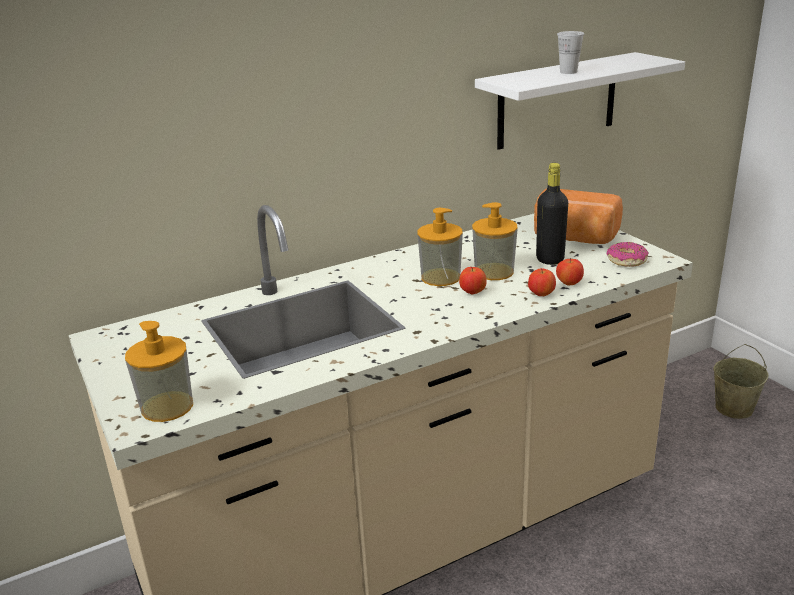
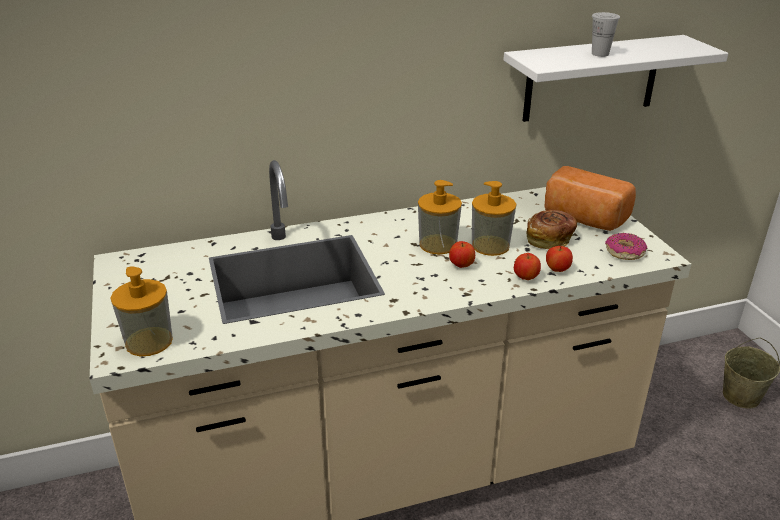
camera: 10 degrees right, 5 degrees up
(550, 259) = (549, 240): black bottle -> bread

